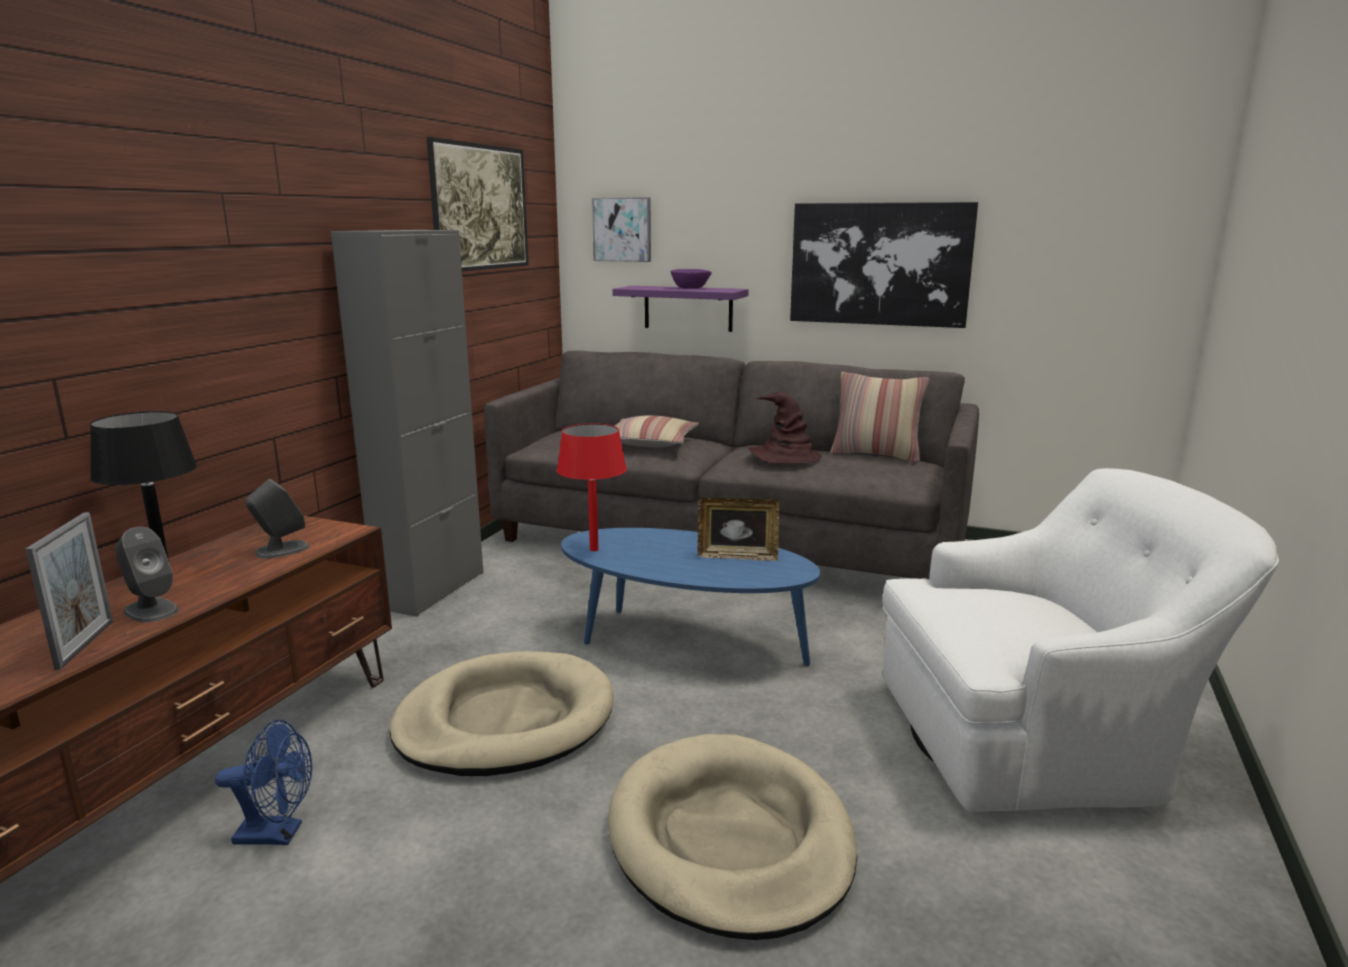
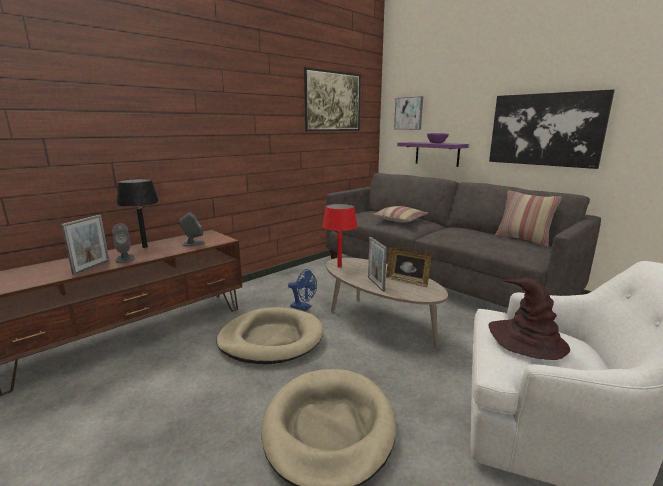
camera: 25 degrees right, 0 degrees up
(278, 834) = (153, 363): blue fan -> blue fan (304, 307)
(431, 590) = (285, 275): grey cabinet -> none
(685, 642) = (379, 322): blue coffee table -> beige coffee table
(689, 570) = (376, 284): none -> picture frame
(784, 457) = (464, 234): brown hat -> brown hat (526, 340)

